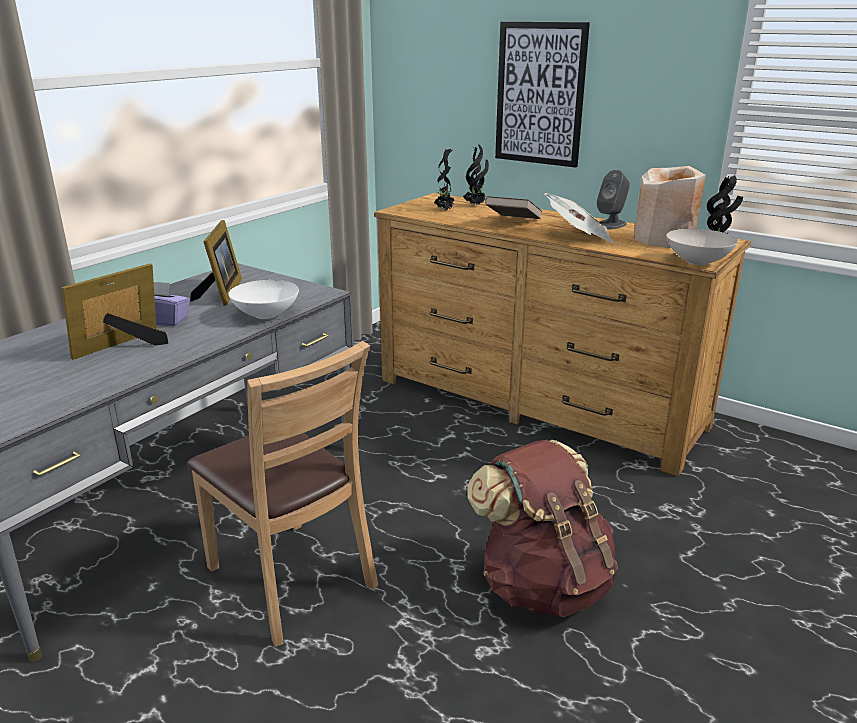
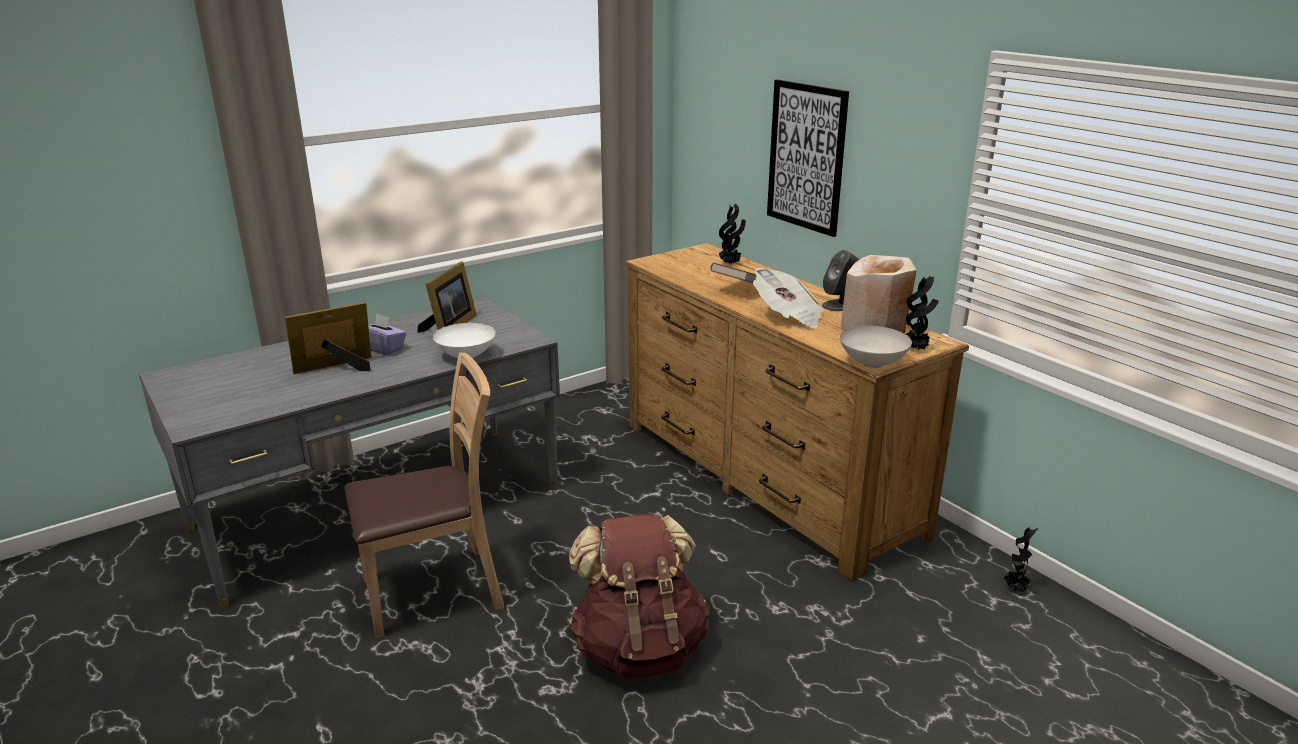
camera: 20 degrees right, 0 degrees up
(291, 579) = (434, 592): brown chair -> brown chair turned 90 degrees counterclockwise
(445, 210) = (693, 266): potted plant -> potted plant (1016, 589)

